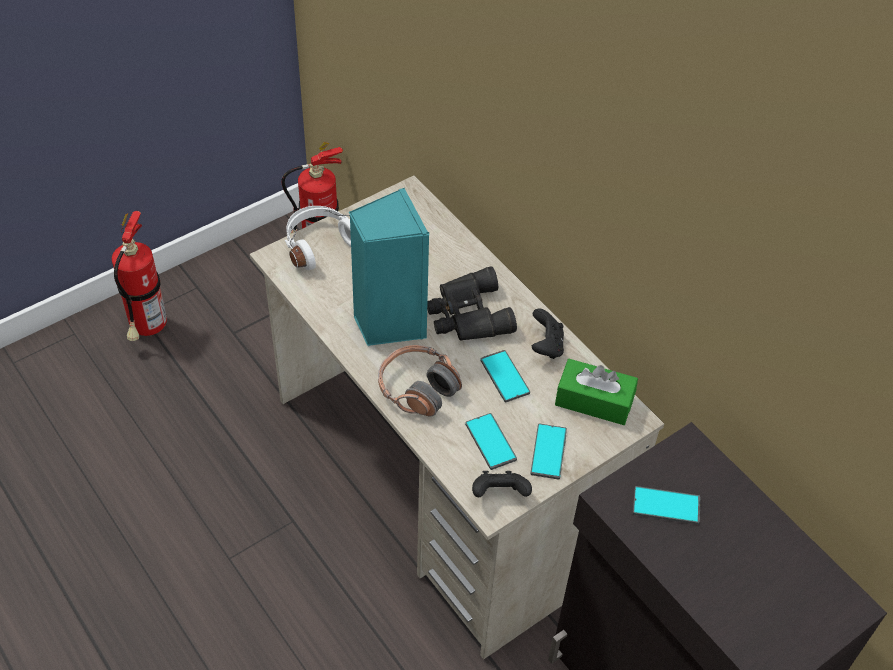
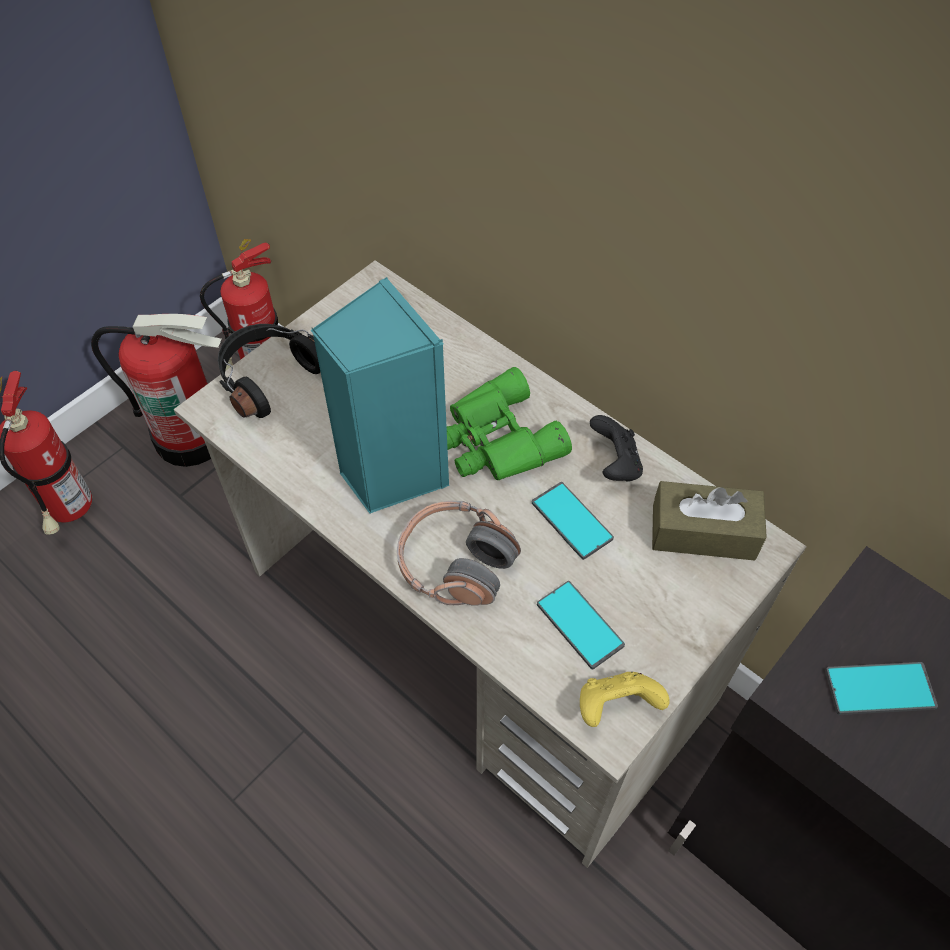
camera: 10 degrees left, 5 degrees up
(252, 289) = (192, 436): none -> fire extinguisher
(319, 243) = (268, 376): white headphones -> black headphones
(467, 315) = (496, 441): black binoculars -> green binoculars
(499, 494) = (615, 706): black game controller -> yellow game controller
(548, 452) = (665, 623): phone -> none
(594, 401) = (703, 532): green tissue box -> brown tissue box

